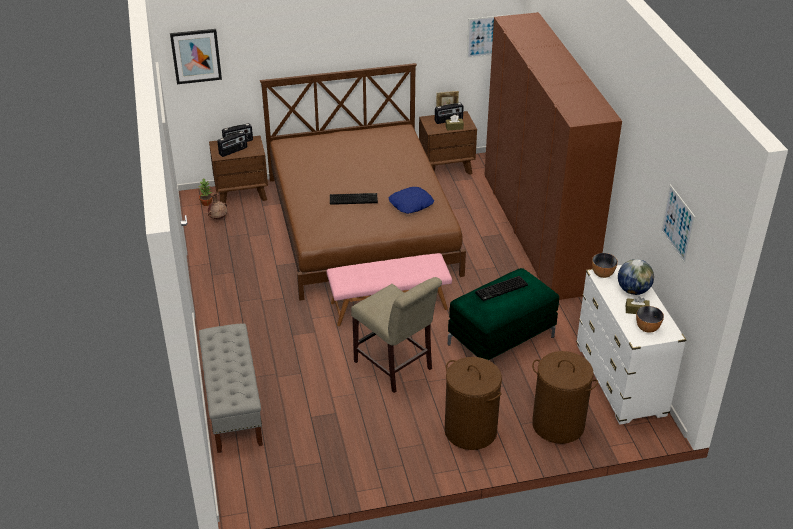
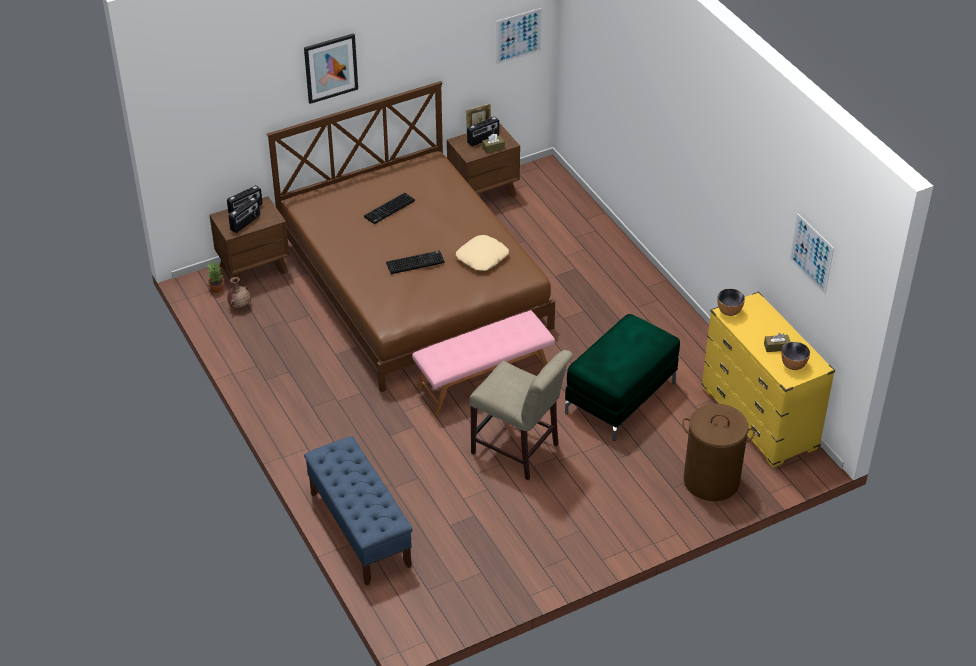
camera: 15 degrees left, 5 degrees up
(196, 56) = (193, 120): picture -> picture (330, 67)
(233, 405) = (359, 529): grey bench -> blue bench
(411, 204) = (482, 257): blue pillow -> beige pillow
(470, 431) = (623, 506): brown laundry basket -> none
(501, 290) = (618, 344): keyboard -> keyboard (389, 209)
(537, 232) = (615, 258): brown wardrobe -> none
(620, 380) = (759, 419): white dresser -> yellow dresser
(633, 290) = (766, 325): globe -> none

